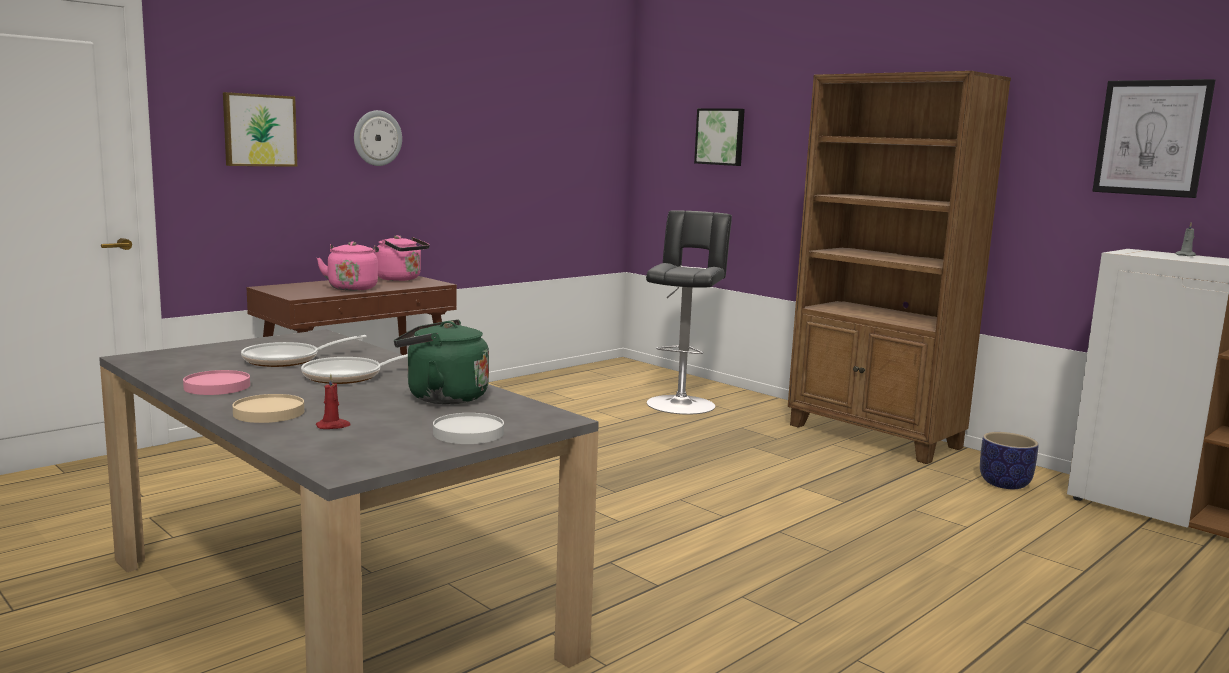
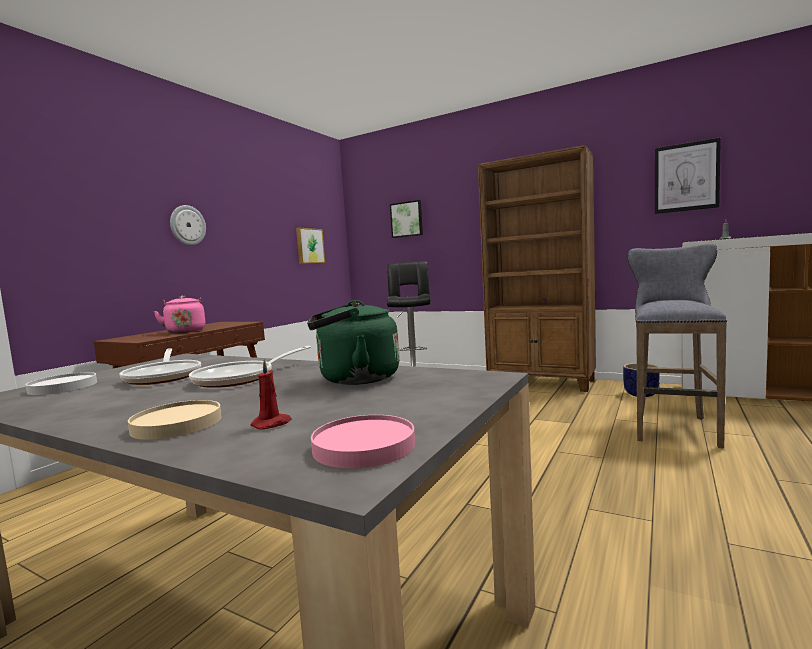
camera: 15 degrees left, 5 degrees down
(217, 386) = (94, 409): pink plate -> pink plate (363, 446)
(259, 130) = (92, 217): picture -> picture (309, 246)
(288, 360) = (164, 376): frying pan -> frying pan turned 60 degrees counterclockwise
(401, 279) = (219, 324): pink kettle -> none
(469, 433) = (433, 402): white plate -> white plate (63, 387)
(982, 536) = (673, 427): none -> grey stool

